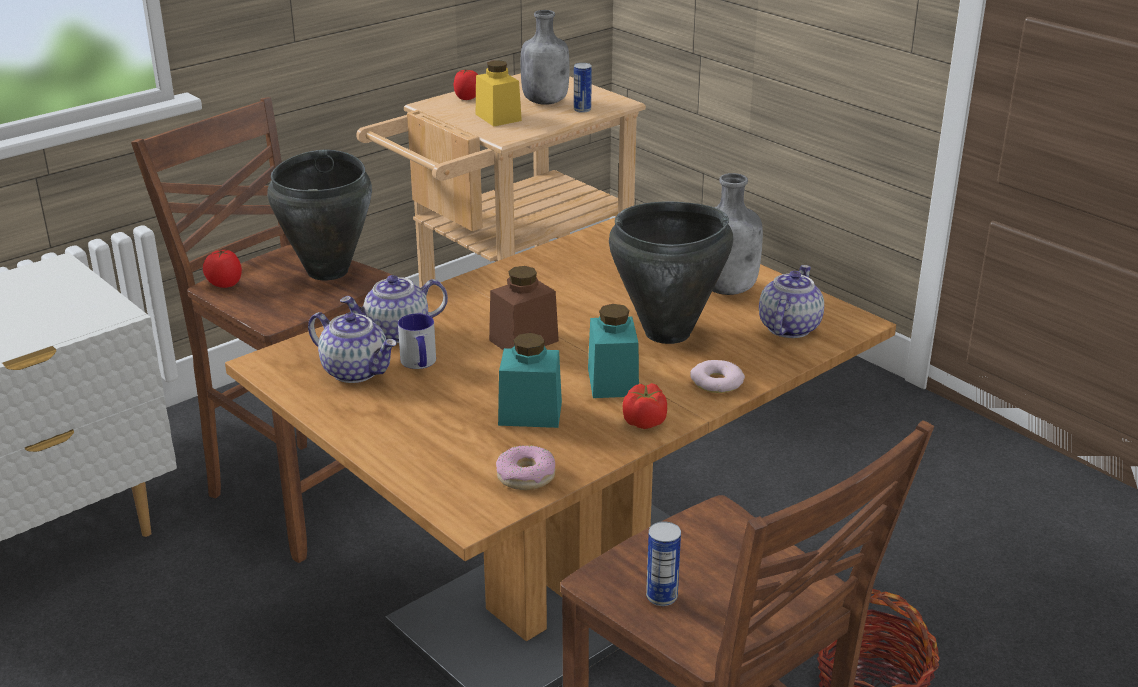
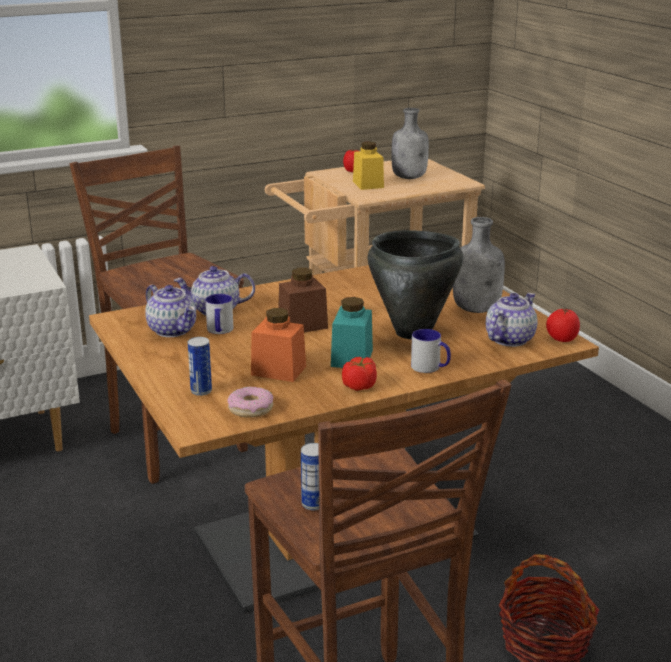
camera: 15 degrees right, 5 degrees down
(224, 285) = (125, 273): tomato -> tomato (561, 340)
(329, 271) = (200, 272): black cooking pot -> none
(530, 413) = (278, 370): turquoise jar -> orange jar
(582, 109) = (433, 184): can -> can (201, 391)
(716, 382) = (430, 368): donut -> mug

